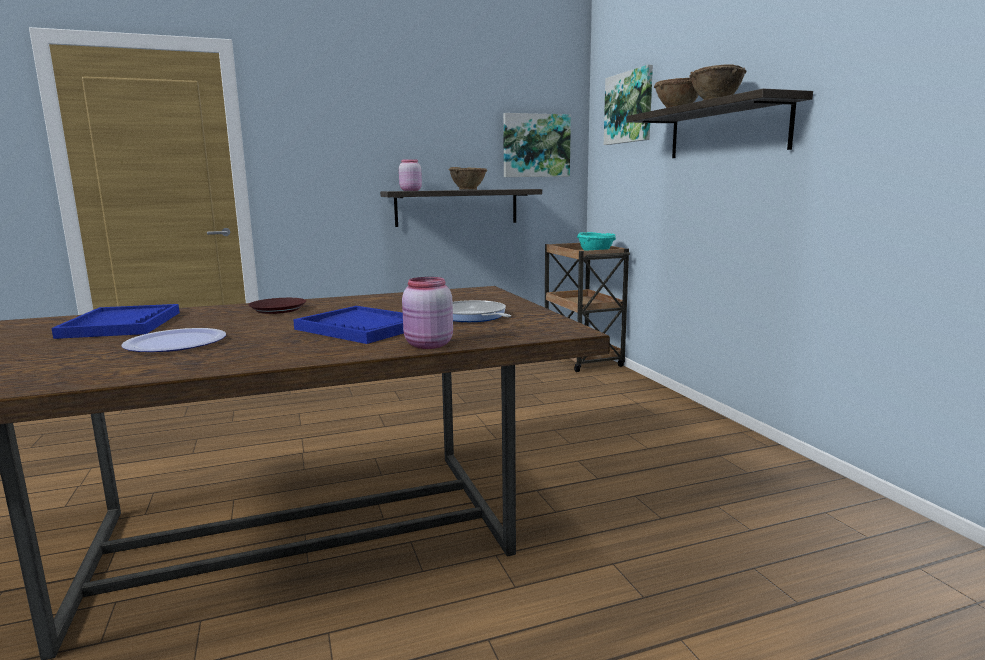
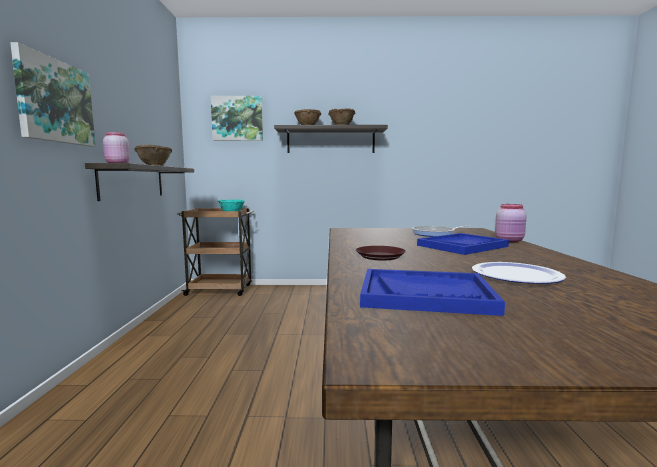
camera: 70 degrees left, 5 degrees down
(536, 145) = (165, 135): picture -> picture (54, 101)

